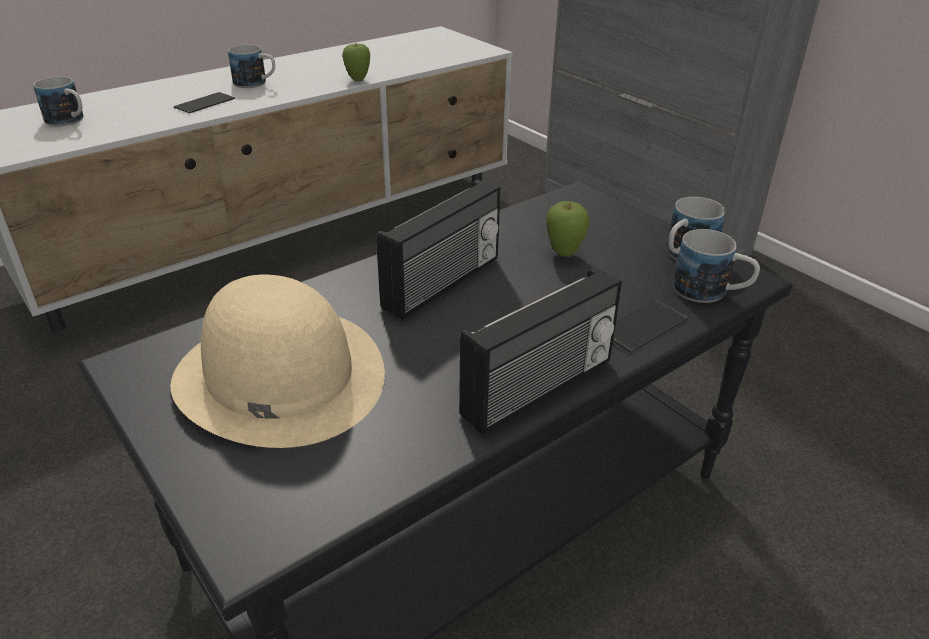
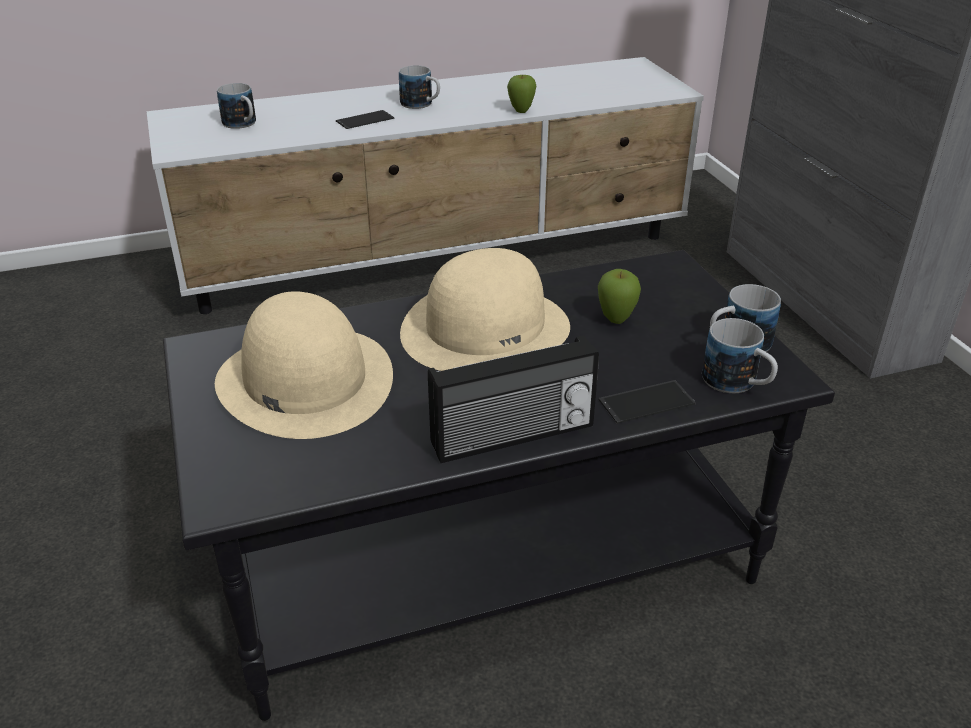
camera: 20 degrees right, 0 degrees up
(444, 283) = (486, 328): radio -> beige hat

